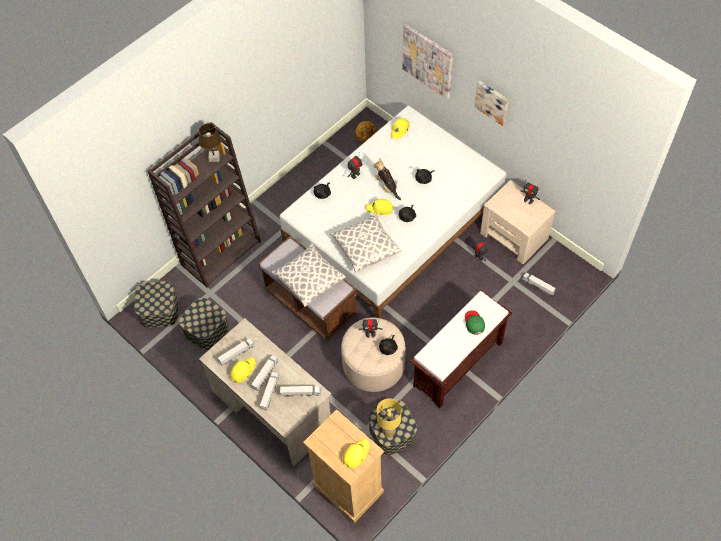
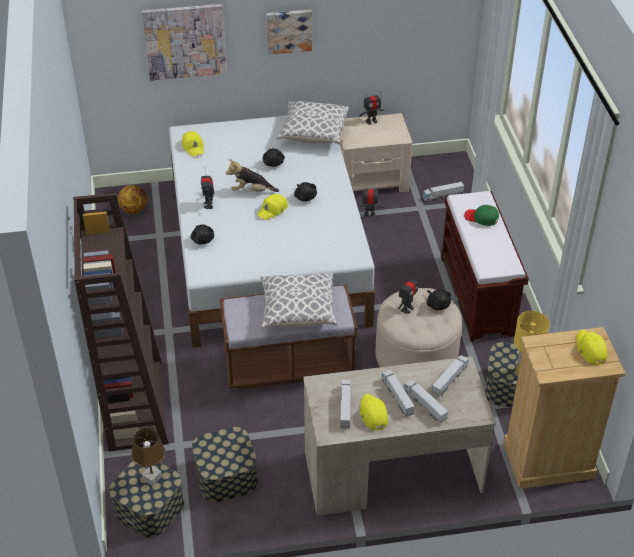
camera: 55 degrees left, 15 degrees down
(214, 158) = (104, 241): brown table lamp -> brown table lamp (152, 477)
(365, 248) = (309, 245): pillow -> pillow (313, 133)

